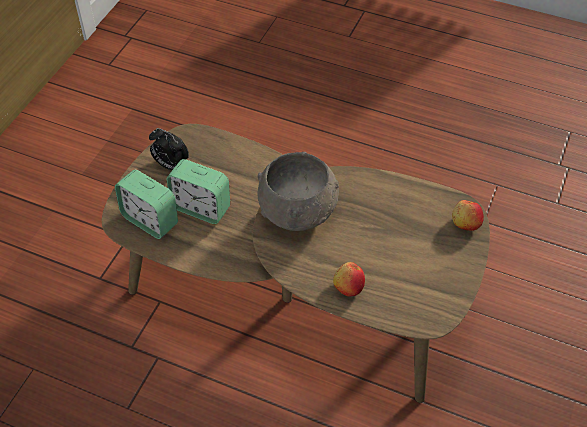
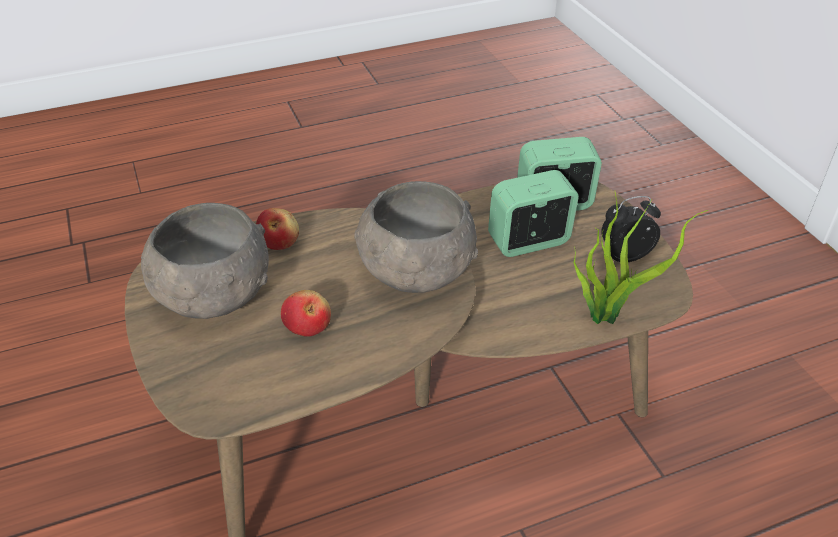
camera: 135 degrees right, 10 degrees down
(227, 146) = (608, 315): none -> potted plant
(417, 275) = (212, 296): none -> grey bowl
(465, 223) = (197, 390): apple -> apple (308, 326)

